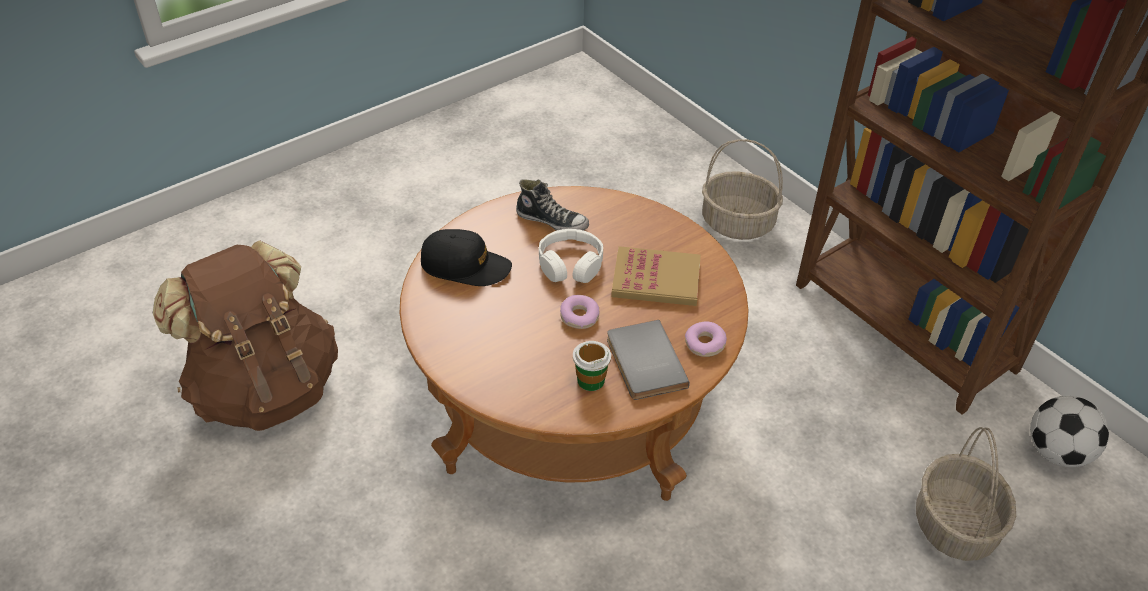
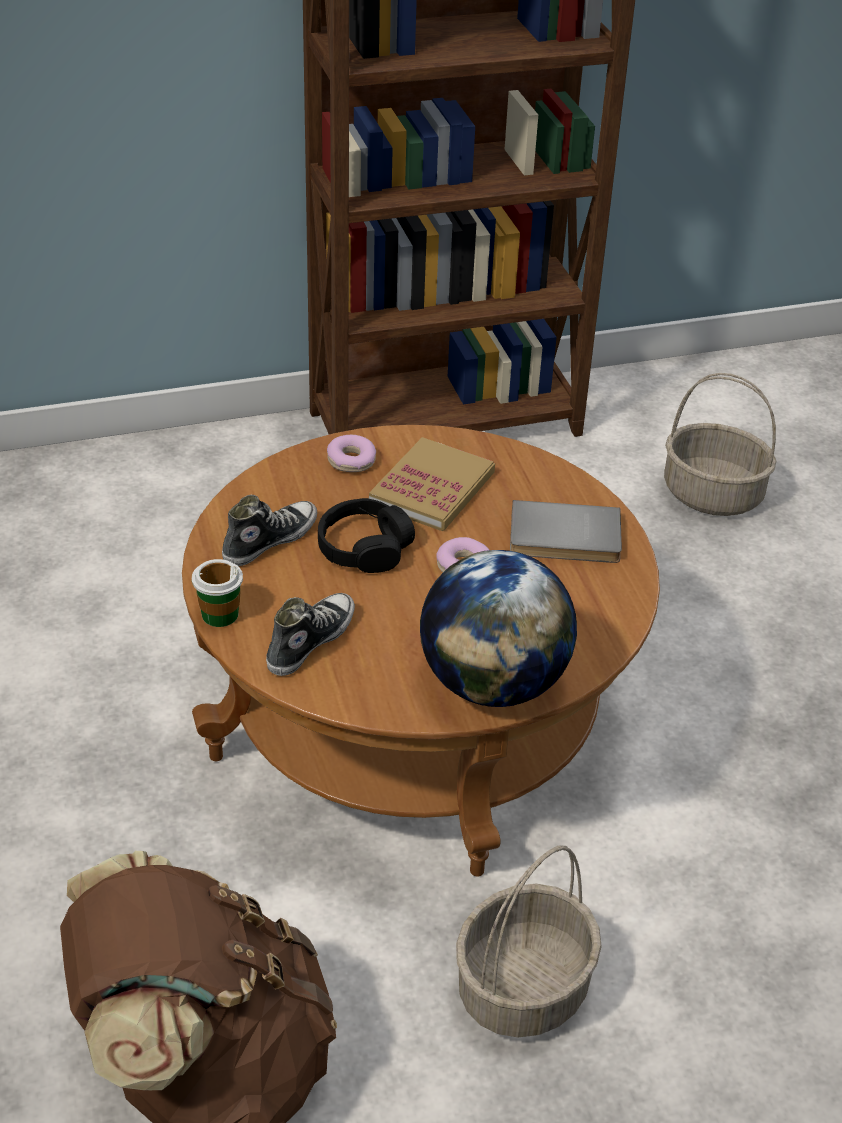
camera: 70 degrees left, 5 degrees down
(465, 266) = (310, 641): black cap -> shoe
(465, 361) = (493, 683): none -> globe
(570, 264) = (364, 548): white headphones -> black headphones
(590, 380) = (574, 586): cup -> cup (219, 614)
(704, 344) = (556, 485): donut -> donut (351, 461)
(736, 223) = (198, 479): basket -> basket (523, 990)
(1057, 452) = (653, 400): football -> none

